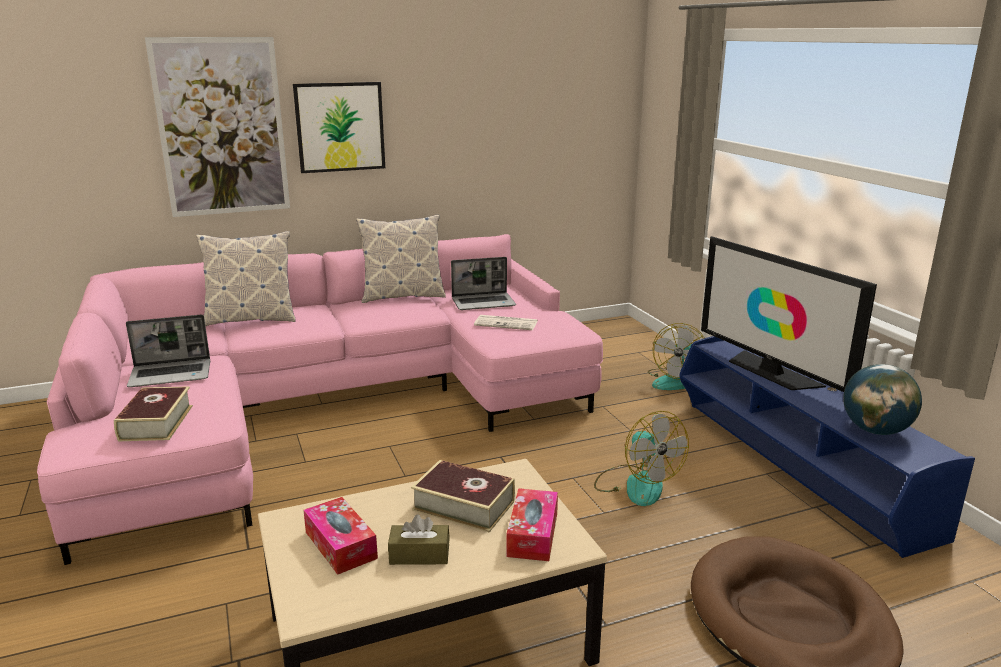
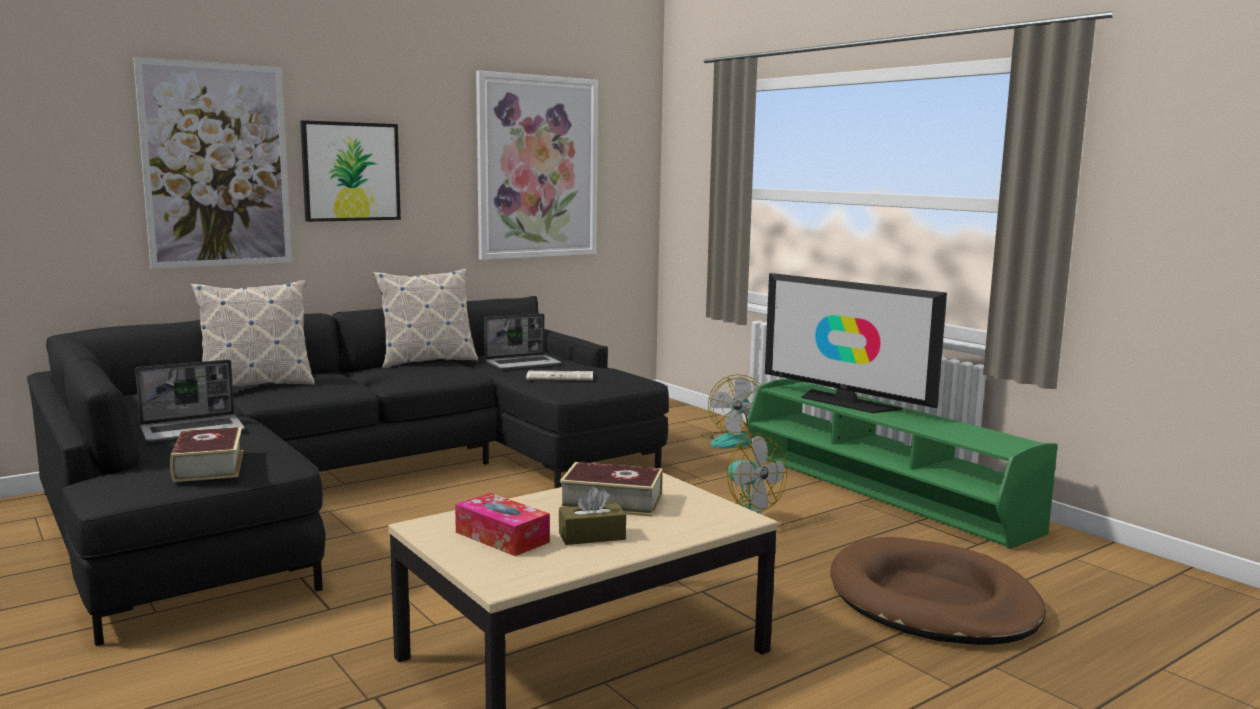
camera: 15 degrees left, 10 degrees down
(327, 406) = (352, 485): pink sofa -> black sofa
(516, 114) = (537, 167): none -> picture
(532, 534) = (696, 514): tissue box -> none
(795, 466) = (882, 495): blue tv stand -> green tv stand
(875, 430) = (963, 433): globe -> none

